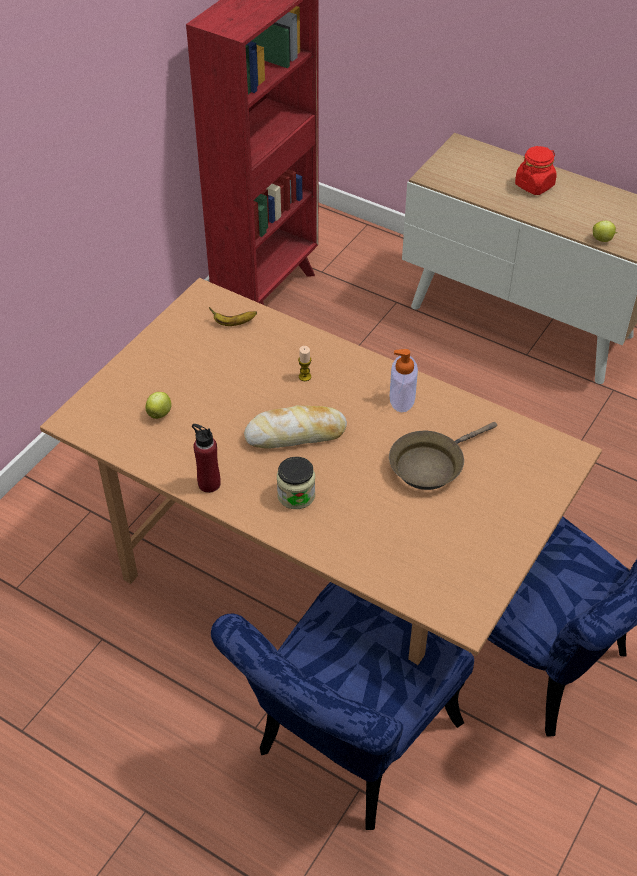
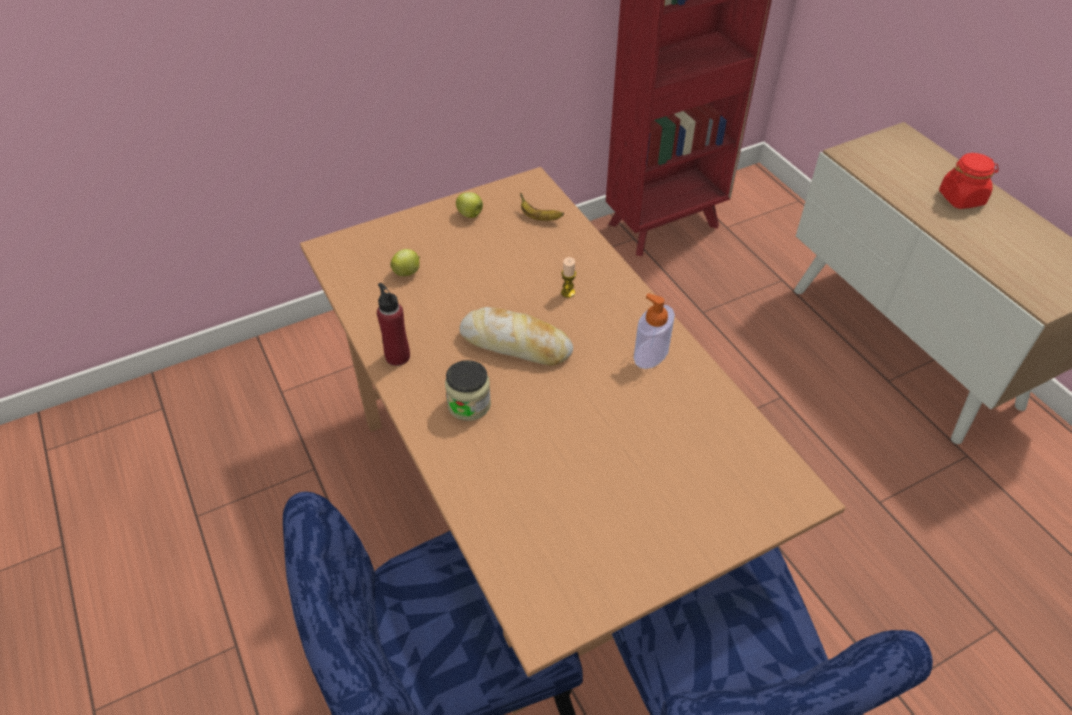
camera: 30 degrees right, 0 degrees up
(430, 464) = (630, 435): brown frying pan -> none
(602, 239) = (1009, 279): apple -> apple (470, 215)

